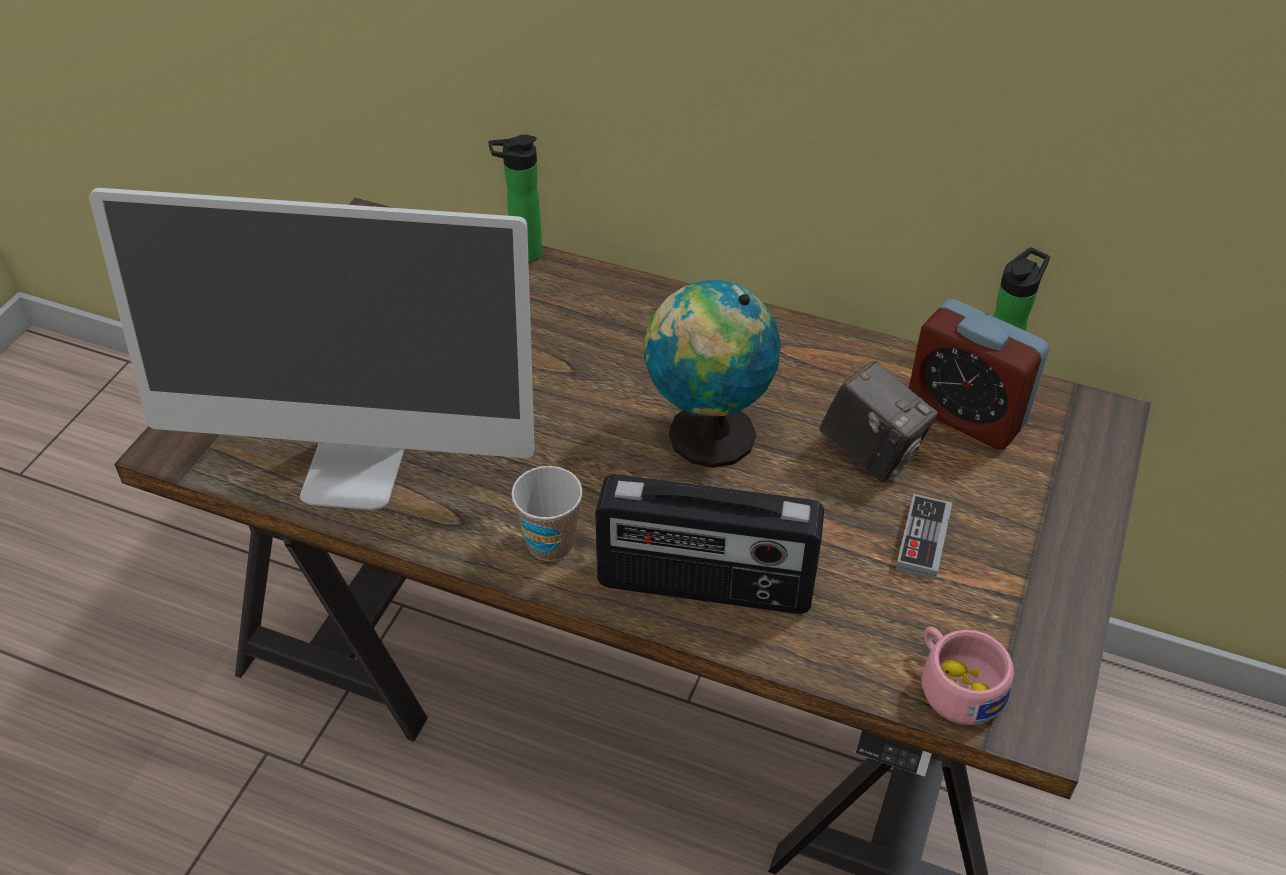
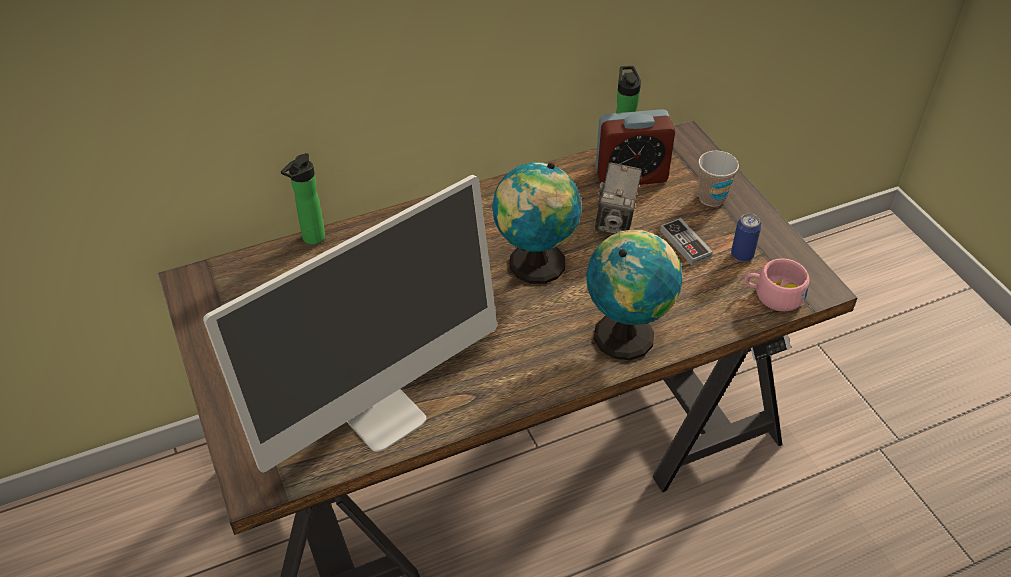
camera: 45 degrees left, 0 degrees up
(550, 543) = (533, 370): cup -> cup (711, 198)
(704, 586) = (627, 334): radio -> globe
(871, 453) = (616, 221): camera -> camera turned 105 degrees clockwise
(982, 606) = (742, 255): none -> can

